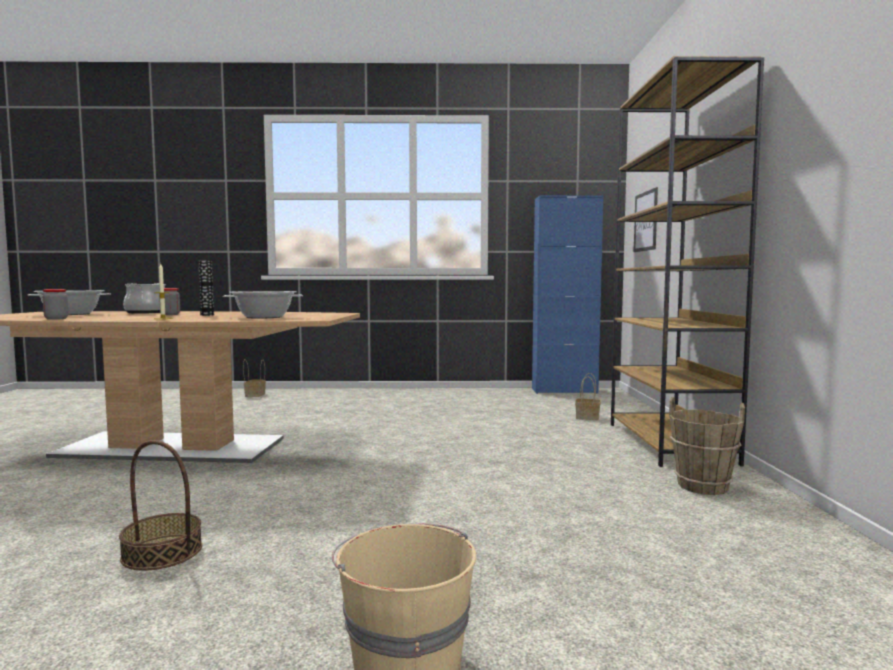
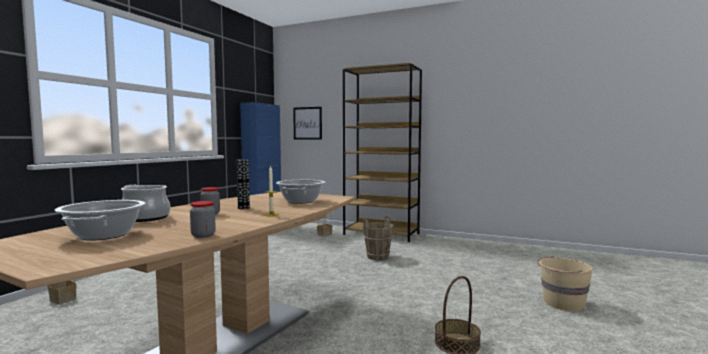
camera: 65 degrees left, 0 degrees up
(702, 486) = (435, 242): brown bucket -> brown bucket (378, 257)

